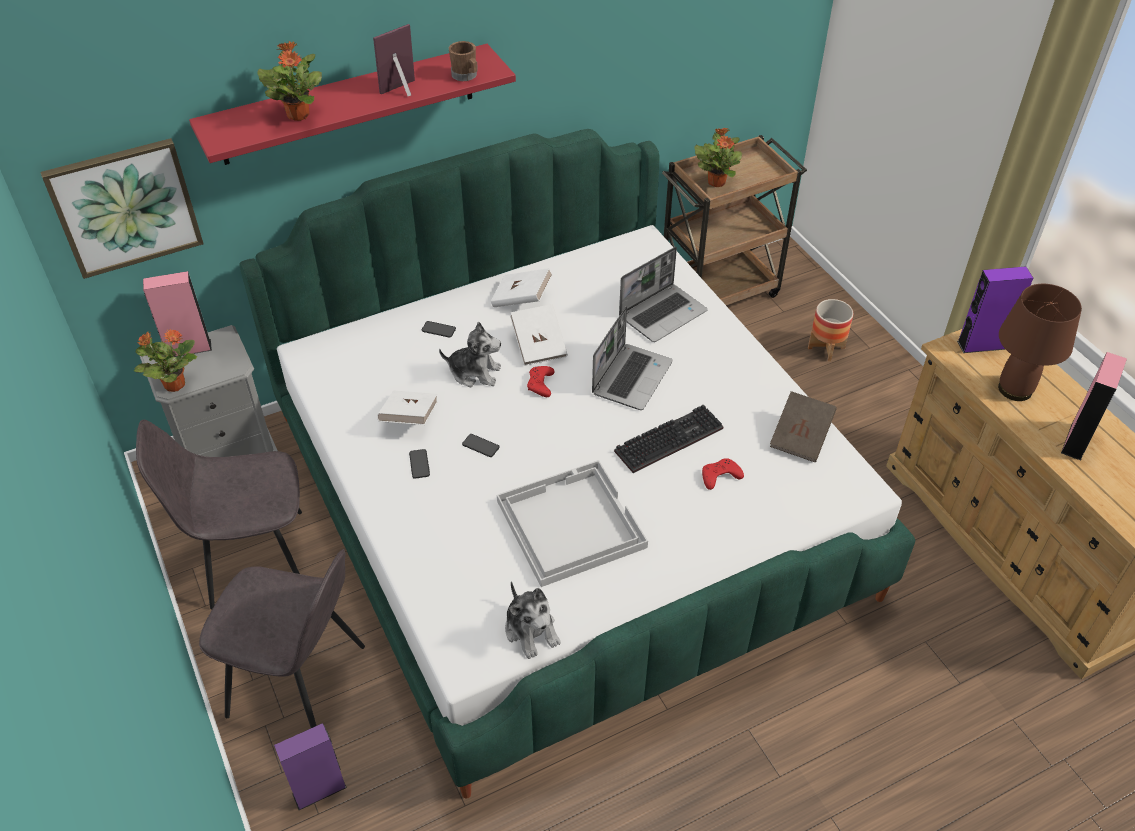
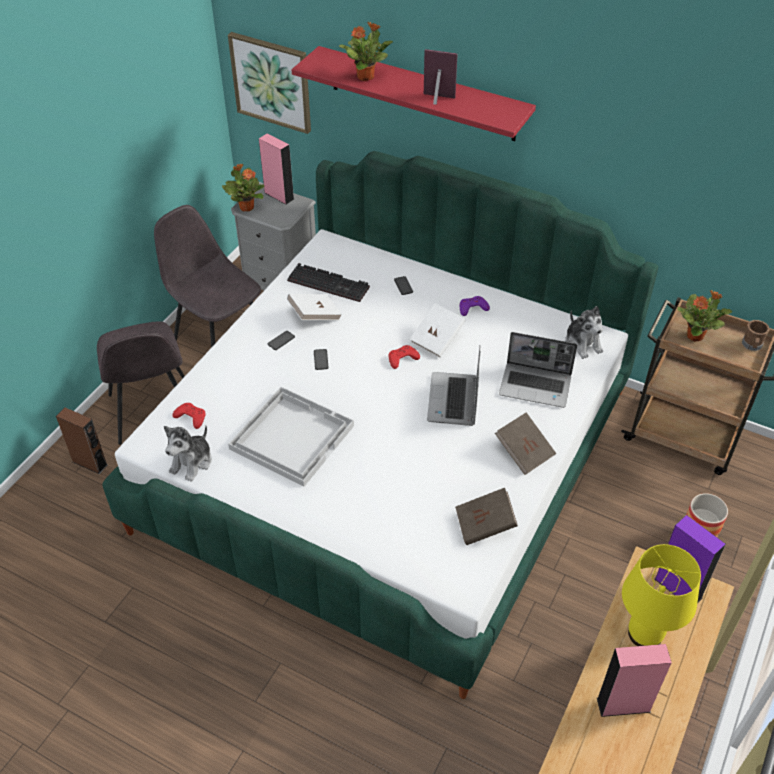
camera: 55 degrees right, 0 degrees up
(319, 790) = (90, 463): purple speaker -> brown speaker
(466, 76) = (485, 114): brown mug -> brown mug (752, 345)
(474, 373) = (381, 323): plush toy -> plush toy (582, 343)
(521, 299) = (472, 308): white book -> purple game controller
(631, 377) = (454, 401): laptop -> laptop turned 105 degrees clockwise
(669, 438) = (414, 449): keyboard -> keyboard (330, 283)
(720, 476) = (403, 495): red game controller -> red game controller (191, 417)
(735, 365) = (524, 452): none -> brown book
(1014, 389) = (644, 633): brown table lamp -> yellow table lamp

